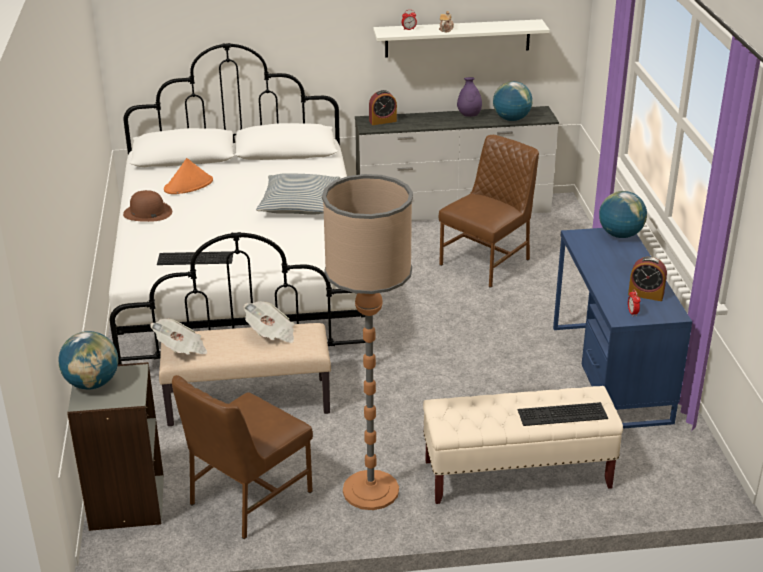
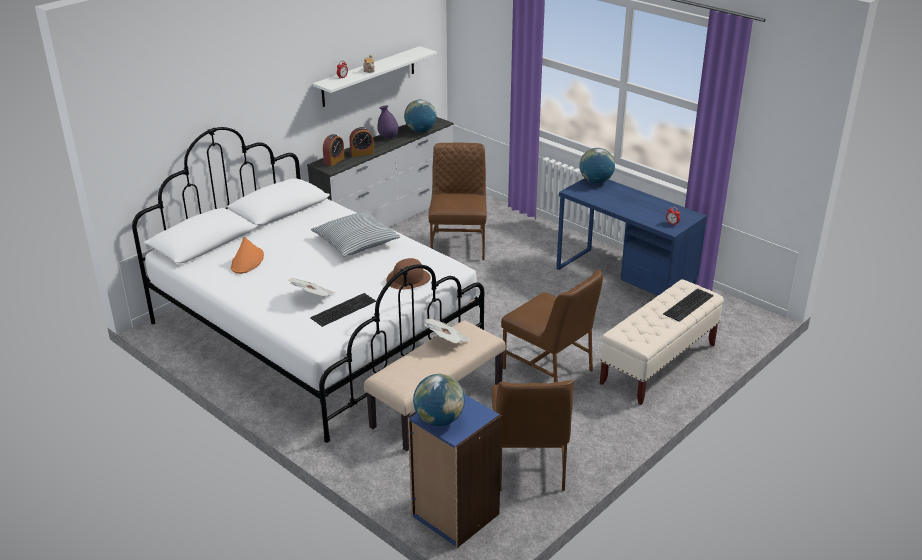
camera: 40 degrees left, 0 degrees up
(126, 502) = (454, 515): grey bookcase -> blue bookcase
(147, 212) = (248, 293): brown hat -> brown hat (408, 279)
(181, 349) = (402, 381): newspaper -> newspaper (313, 297)
(370, 490) = (594, 418): floor lamp -> none
(397, 421) = (549, 369): none -> brown chair
(646, 294) = (662, 210): alarm clock -> alarm clock (362, 153)

